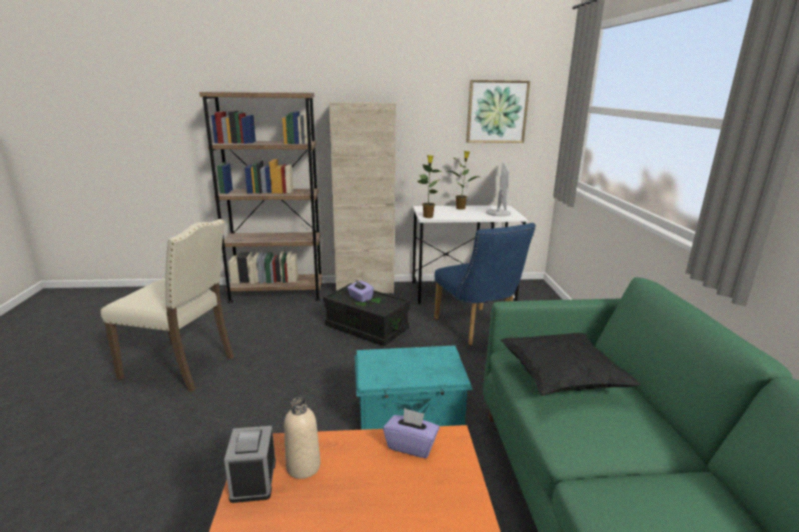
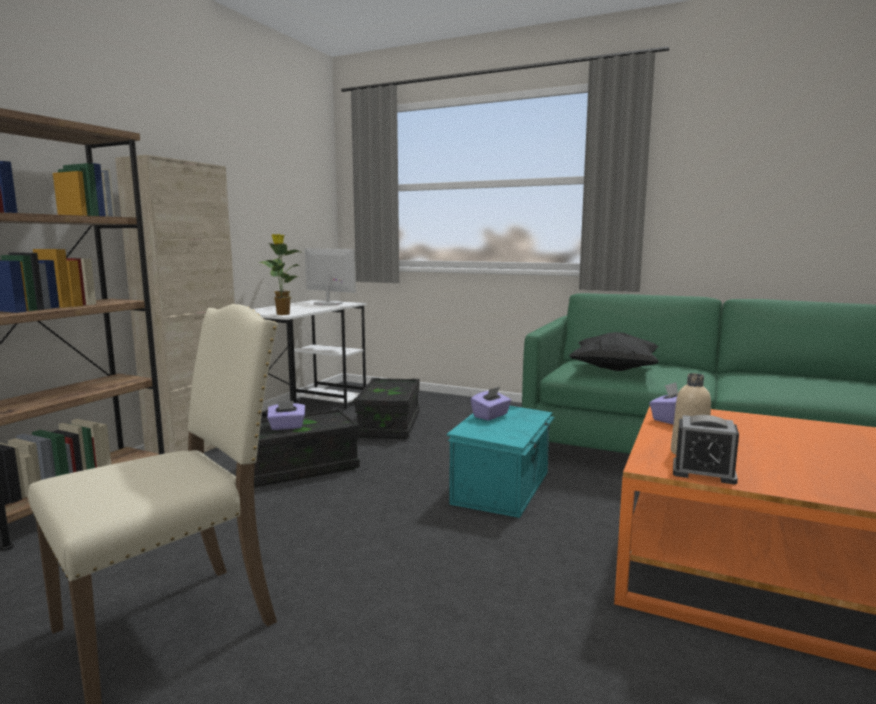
camera: 60 degrees left, 10 degrees down
(416, 356) = (491, 416): none -> purple tissue box
(477, 329) = (389, 425): blue chair -> black storage box
(496, 112) = (289, 191): picture -> none

